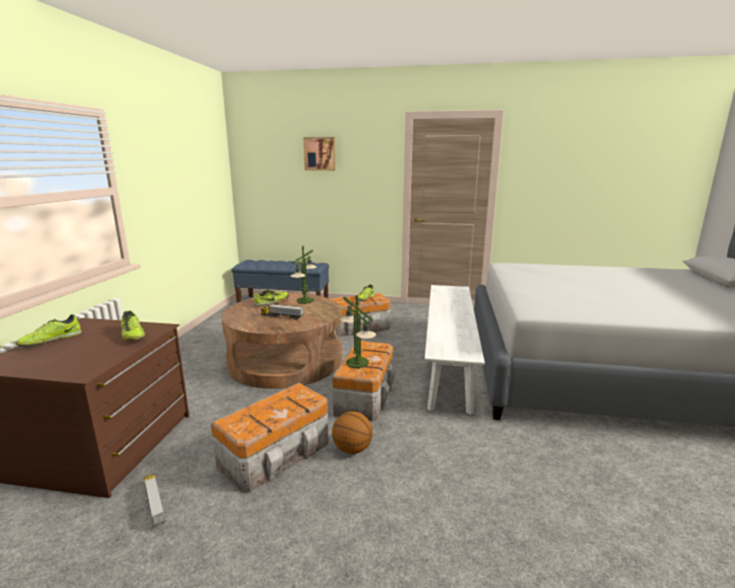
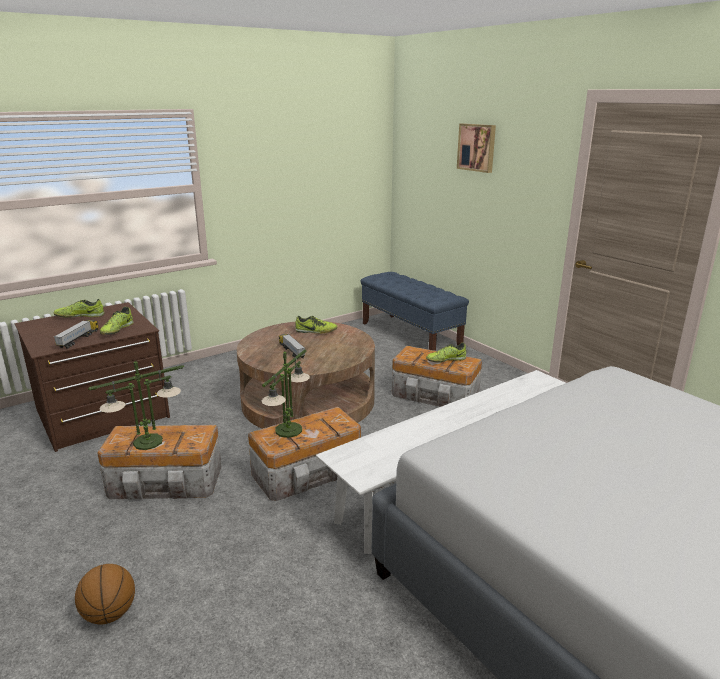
camera: 45 degrees right, 5 degrees up
(155, 505) = (63, 472): toy truck -> toy truck (79, 339)
(305, 300) = (347, 340): table lamp -> table lamp (148, 442)
(352, 449) = (214, 514): basketball -> basketball (109, 614)

